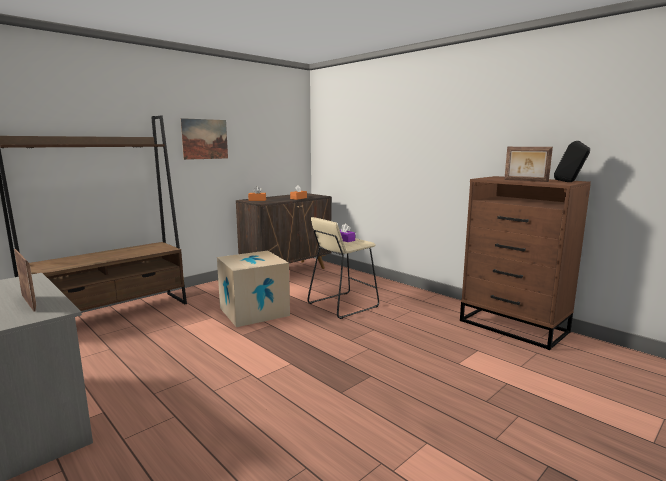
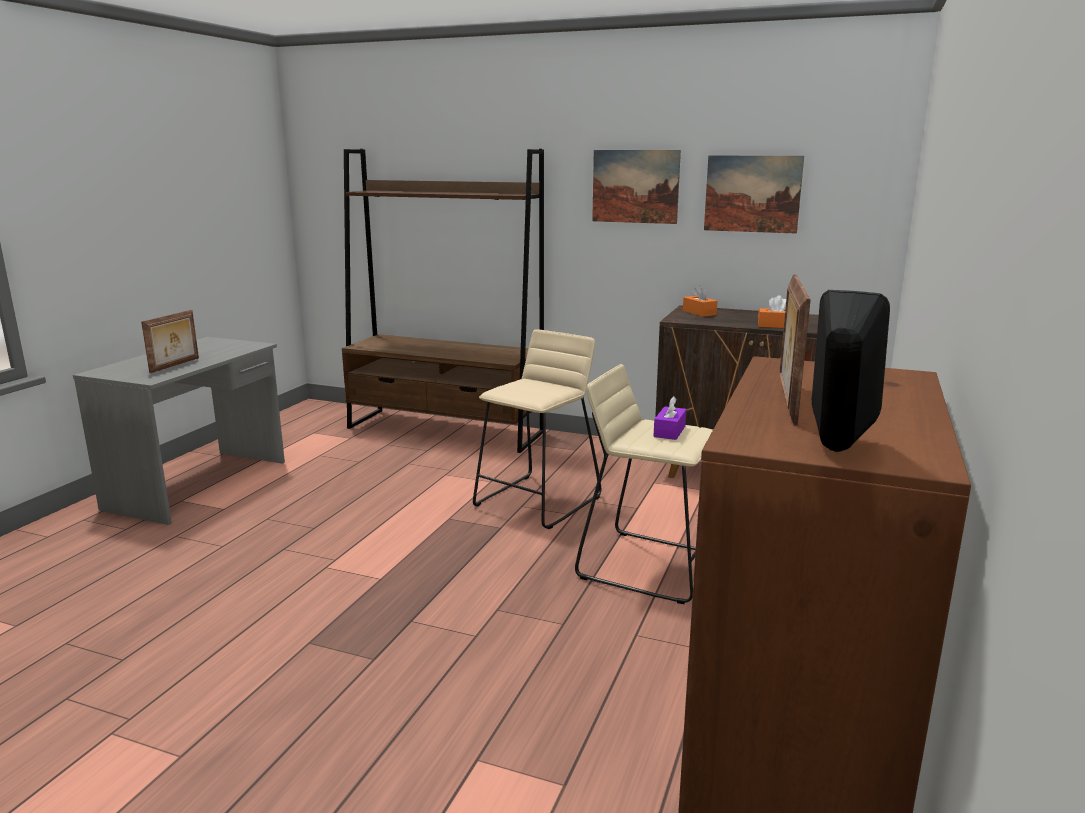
camera: 65 degrees right, 5 degrees up
(254, 311) = (538, 501): cardboard box -> beige stool
(258, 142) = (752, 194): none -> picture

